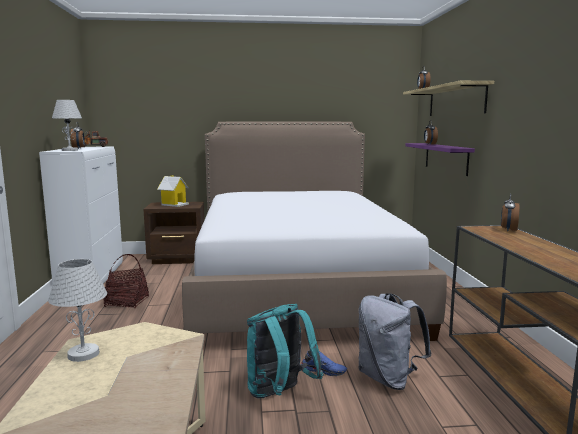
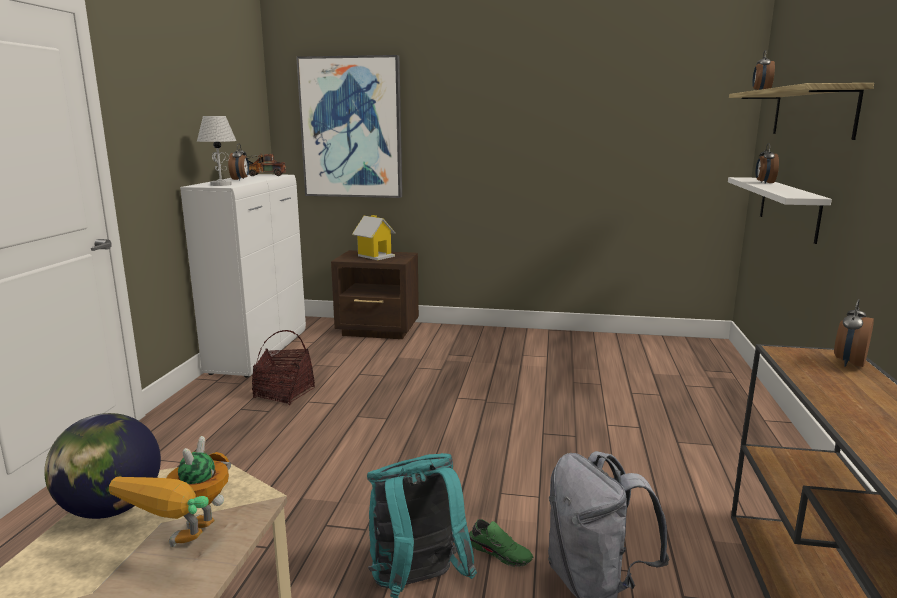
camera: 15 degrees right, 5 degrees up
(83, 354) = (111, 509): white table lamp -> globe
(152, 114) = (351, 128): none -> picture
(159, 366) = (189, 549): none -> toy robot
(297, 286) = (523, 393): bed -> none
(324, 370) = (500, 552): blue shoe -> green shoe
(445, 158) = (788, 207): purple shelf -> white shelf

